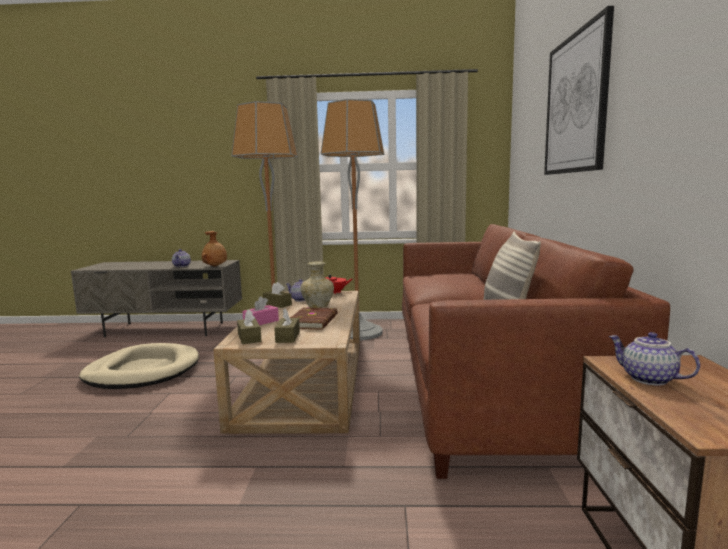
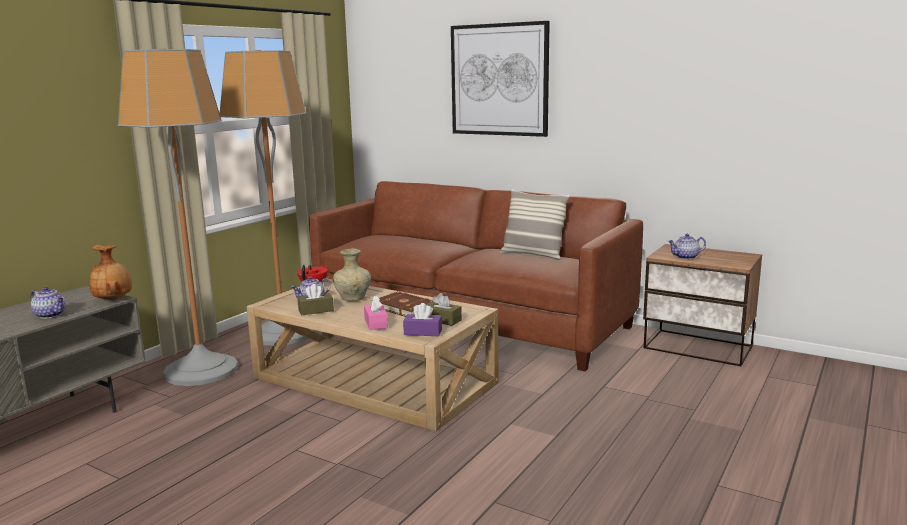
camera: 60 degrees left, 5 degrees up
(142, 371) = (187, 464): beige dog bed -> none
(249, 338) = (423, 332): brown tissue box -> purple tissue box

